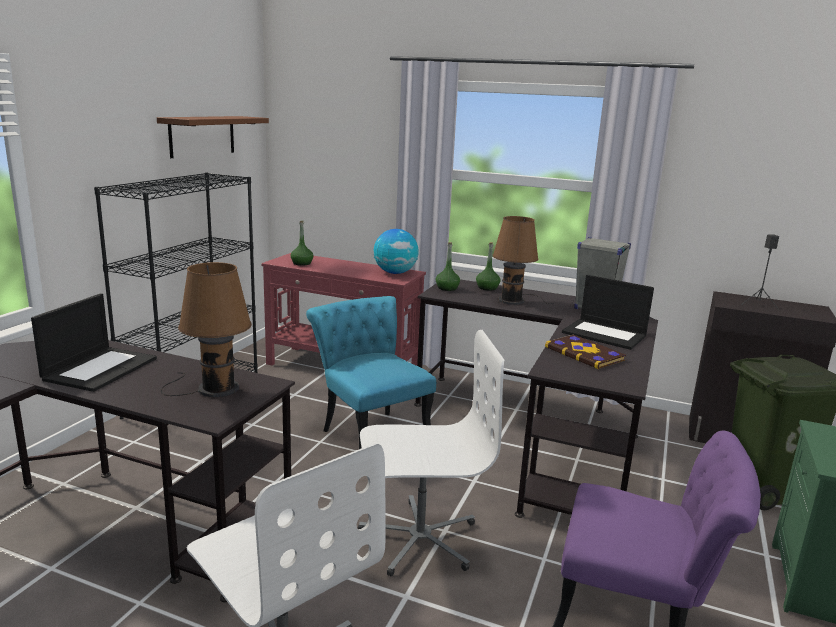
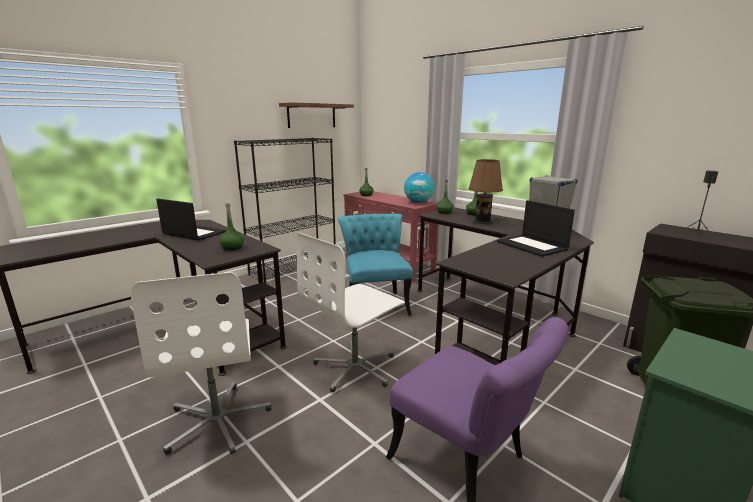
camera: 25 degrees right, 0 degrees up
(100, 368) = (193, 233): laptop -> laptop turned 105 degrees counterclockwise
(213, 388) = (232, 247): brown table lamp -> green bottle
(419, 538) = (356, 368): white office chair -> white office chair turned 120 degrees clockwise
(585, 353) = (499, 255): book -> none

